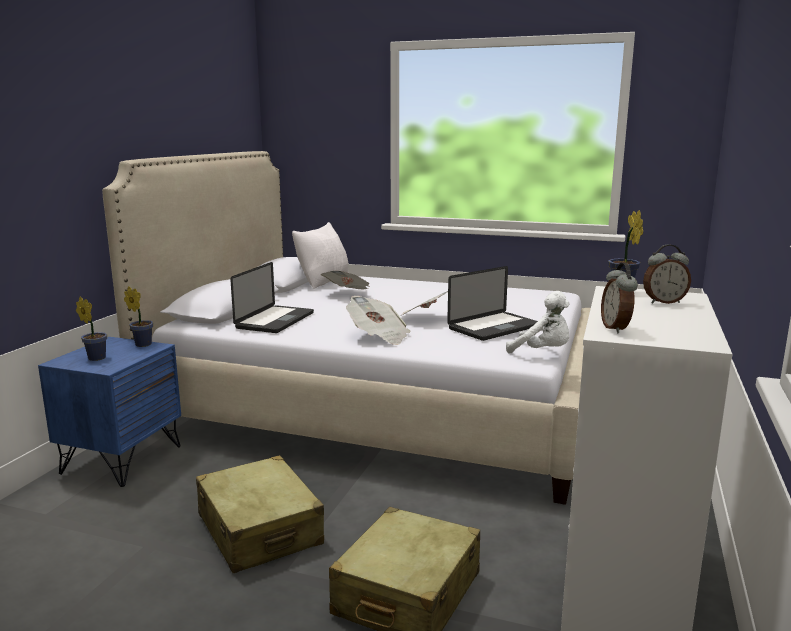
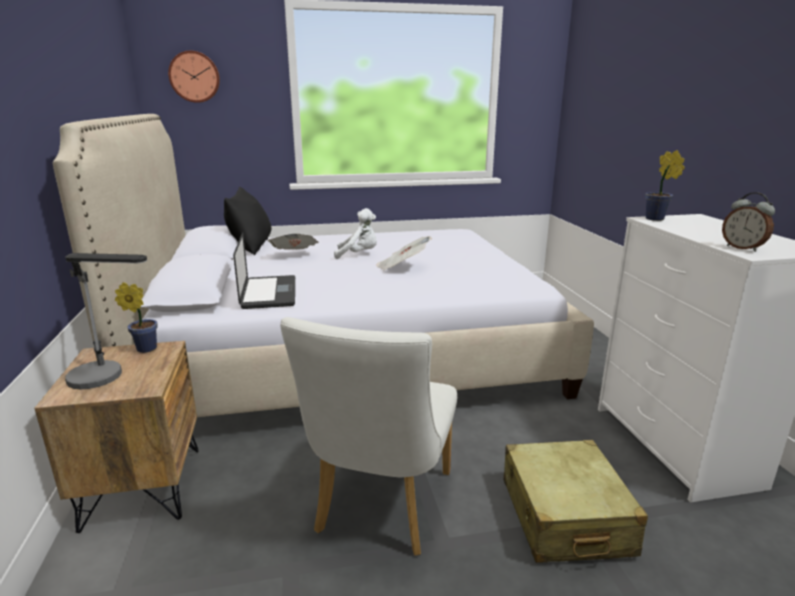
camera: 30 degrees left, 5 degrees up
(95, 358) = (107, 378): potted plant -> table lamp
(121, 459) = (142, 487): blue nightstand -> brown nightstand
(259, 530) = (380, 508): beige suitcase -> white chair
(307, 117) = (194, 77): none -> wall clock
(323, 282) = (251, 247): white pillow -> black pillow
(378, 336) = (393, 291): newspaper -> none
(494, 327) = (472, 266): laptop -> none
(542, 352) = (536, 280): white plush toy -> white plush toy (358, 255)
(663, 302) = (702, 223): alarm clock -> none

